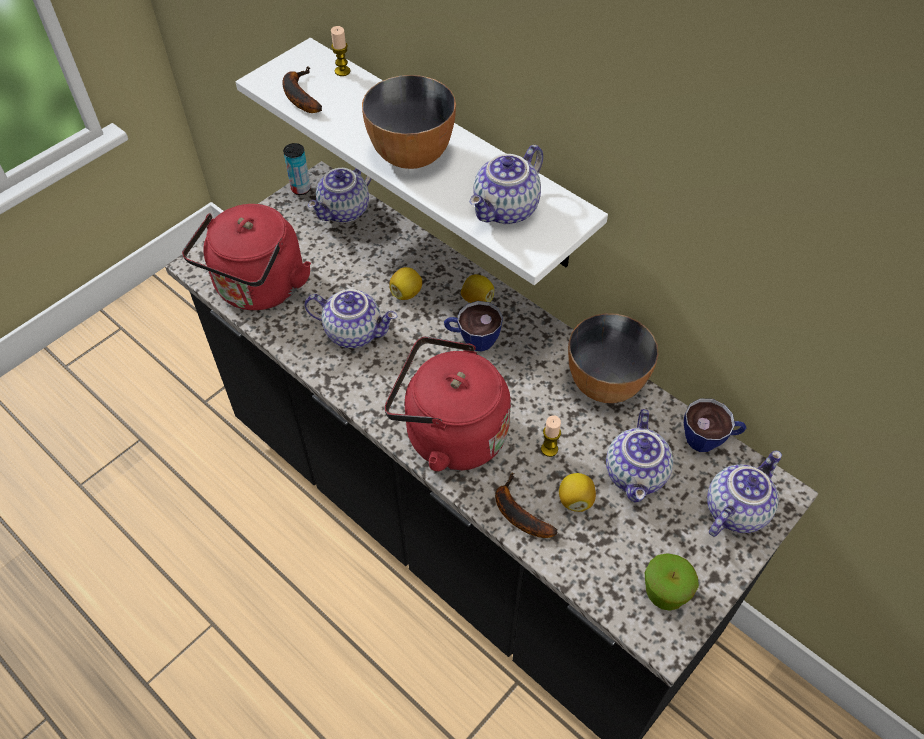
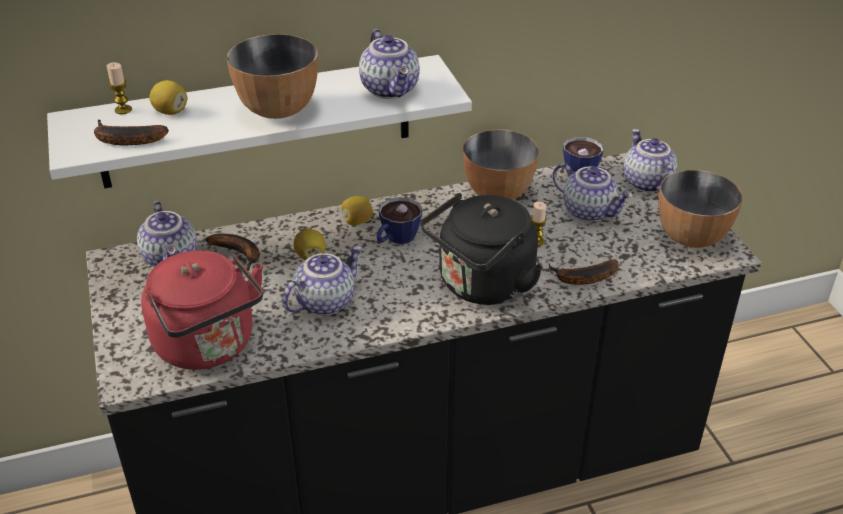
camera: 60 degrees left, 15 degrees down
(301, 189) = (108, 276): can -> none
(378, 247) = (239, 253): none -> banana
(449, 434) = (482, 286): red kettle -> black kettle
(575, 500) = (591, 246): lemon -> lemon (170, 111)
(665, 592) = (691, 237): apple -> bowl

